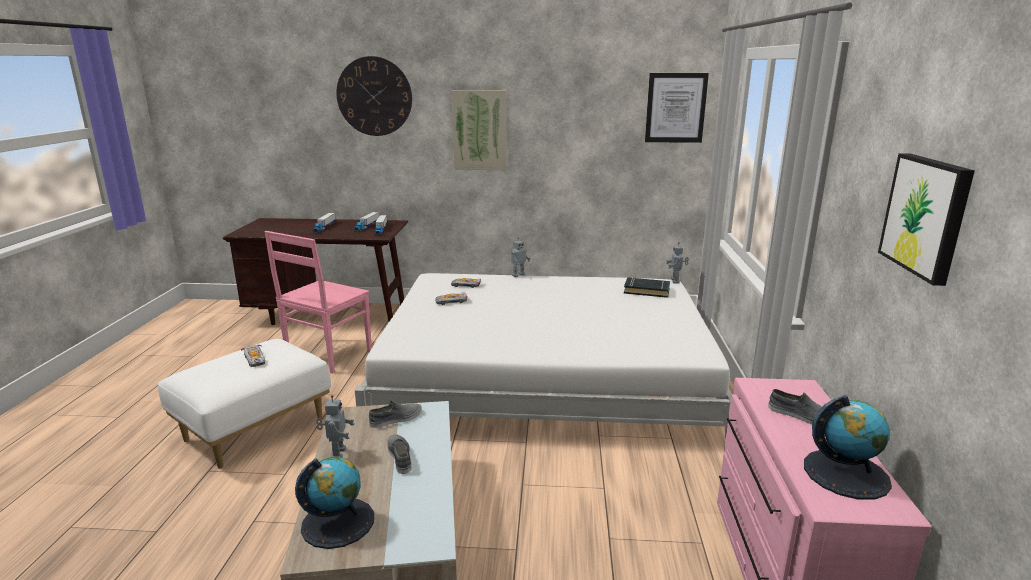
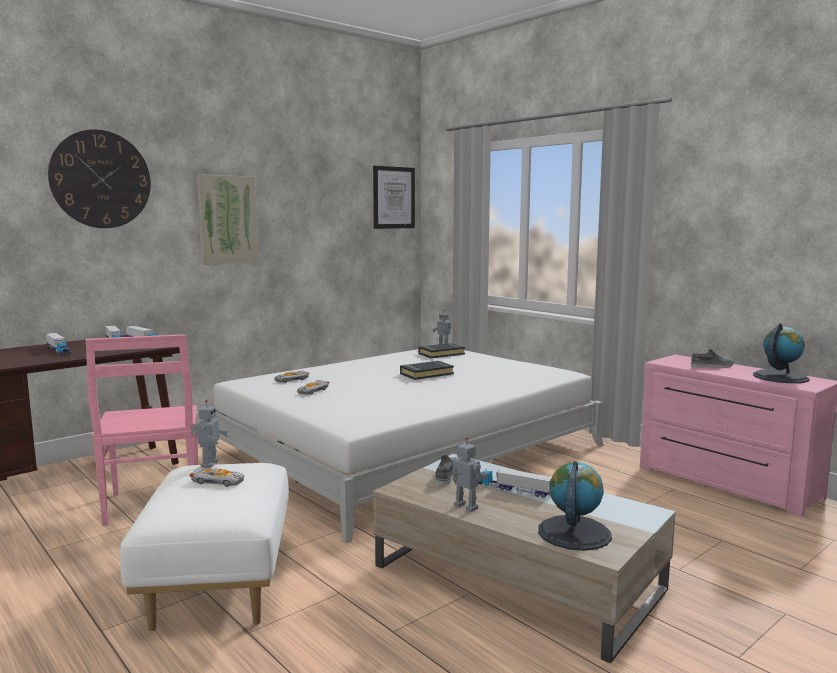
camera: 45 degrees left, 10 degrees down
(400, 456) = (511, 489): grey shoe -> toy truck
(518, 275) = (316, 365): toy robot -> toy robot (208, 464)
(567, 311) = (426, 374): none -> black book
(927, 216) = (774, 213): picture -> none

